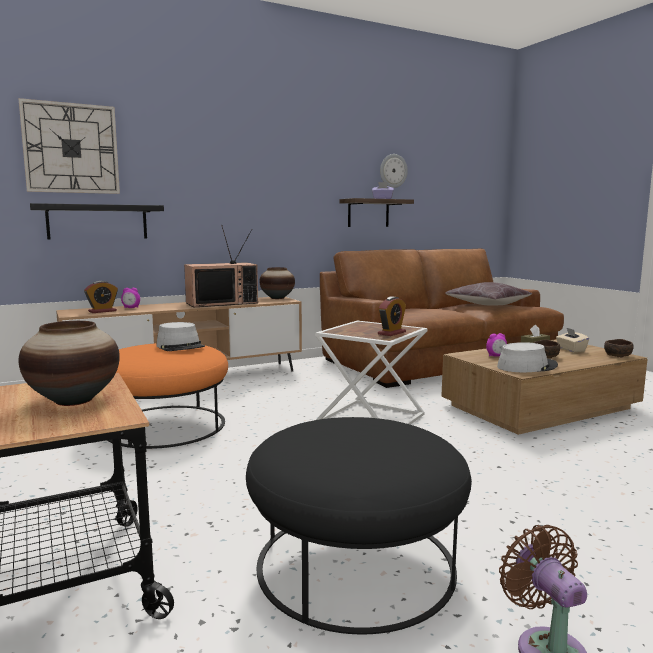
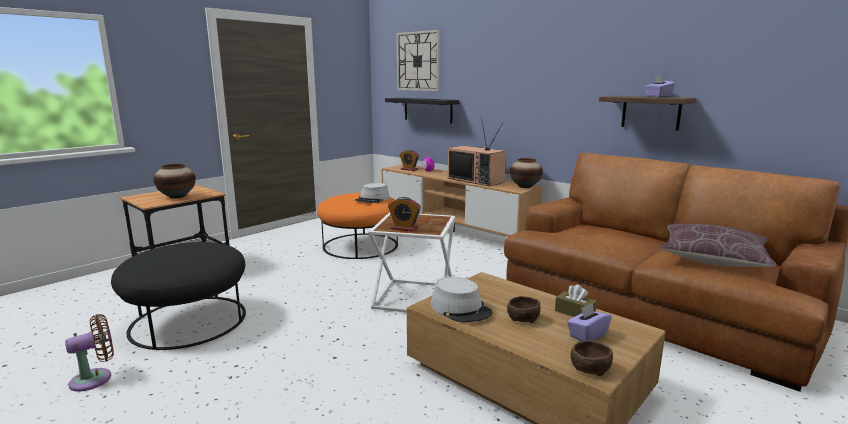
camera: 70 degrees right, 5 degrees up
(393, 171) = (695, 59): wall clock -> none
(496, 356) = (496, 293): alarm clock -> none
(571, 350) = (587, 335): beige tissue box -> purple tissue box

